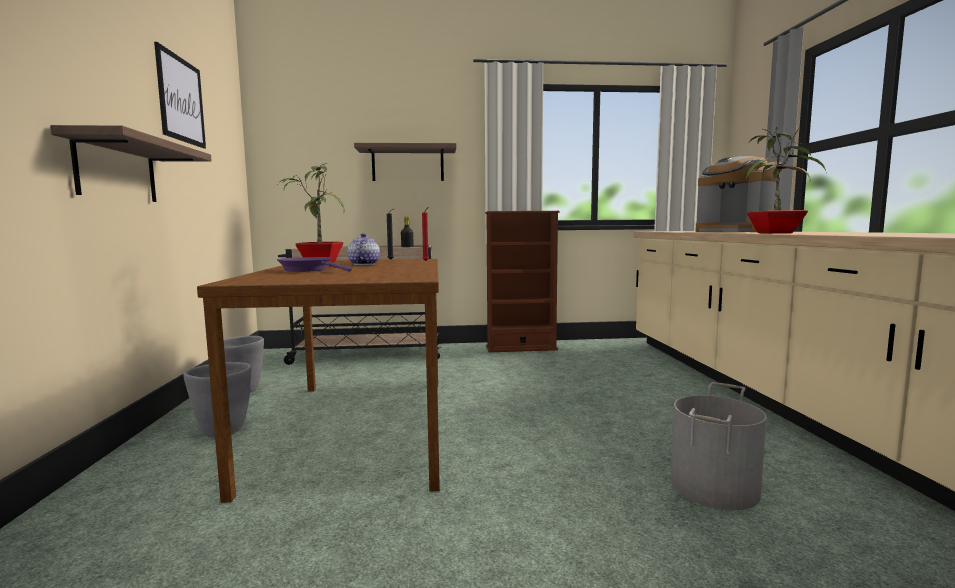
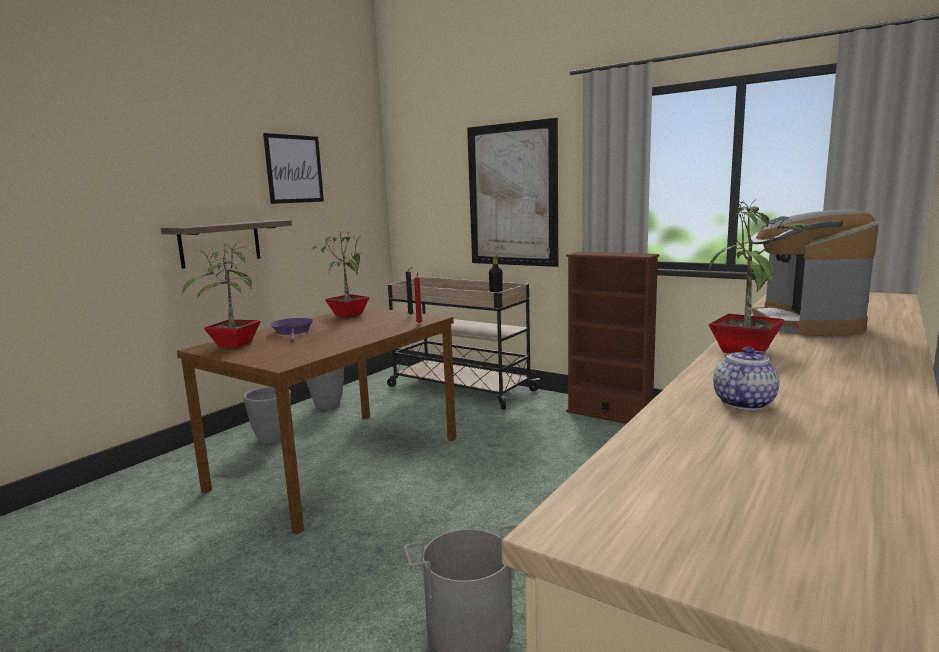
camera: 40 degrees right, 5 degrees up
(273, 278) = (233, 345): none -> potted plant
(364, 264) = (358, 324): teapot -> teapot (743, 402)
(408, 164) = (512, 195): shelf -> picture

